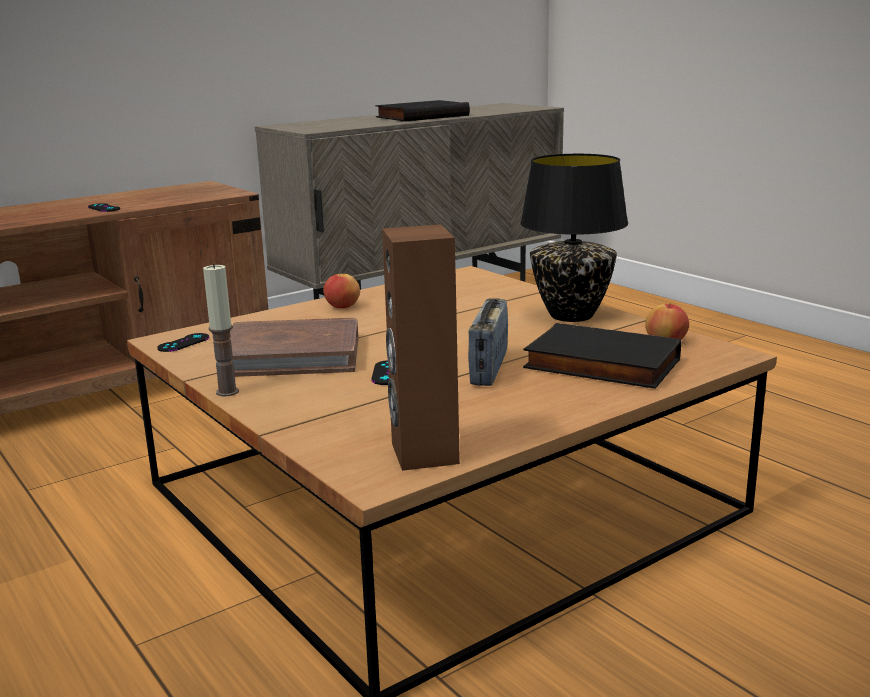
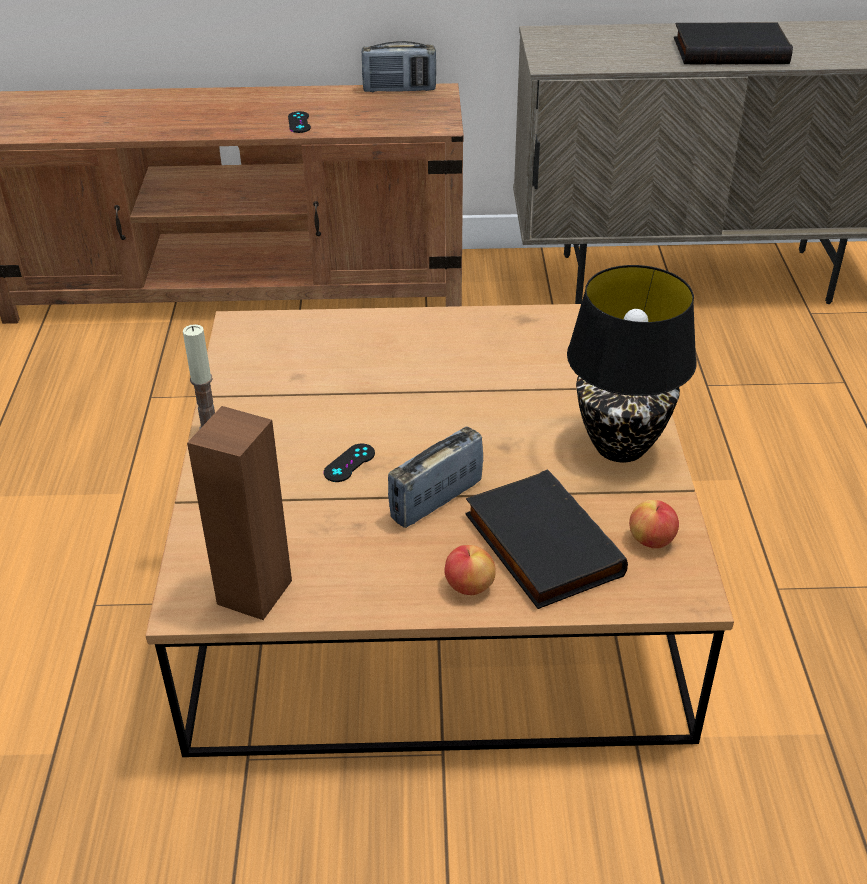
camera: 35 degrees right, 20 degrees up
(168, 187) = (399, 89): none -> radio
(183, 343) = (249, 337): black game controller -> none
(292, 355) = (308, 396): brown book -> none
(342, 307) = (429, 333): apple -> apple (469, 586)

